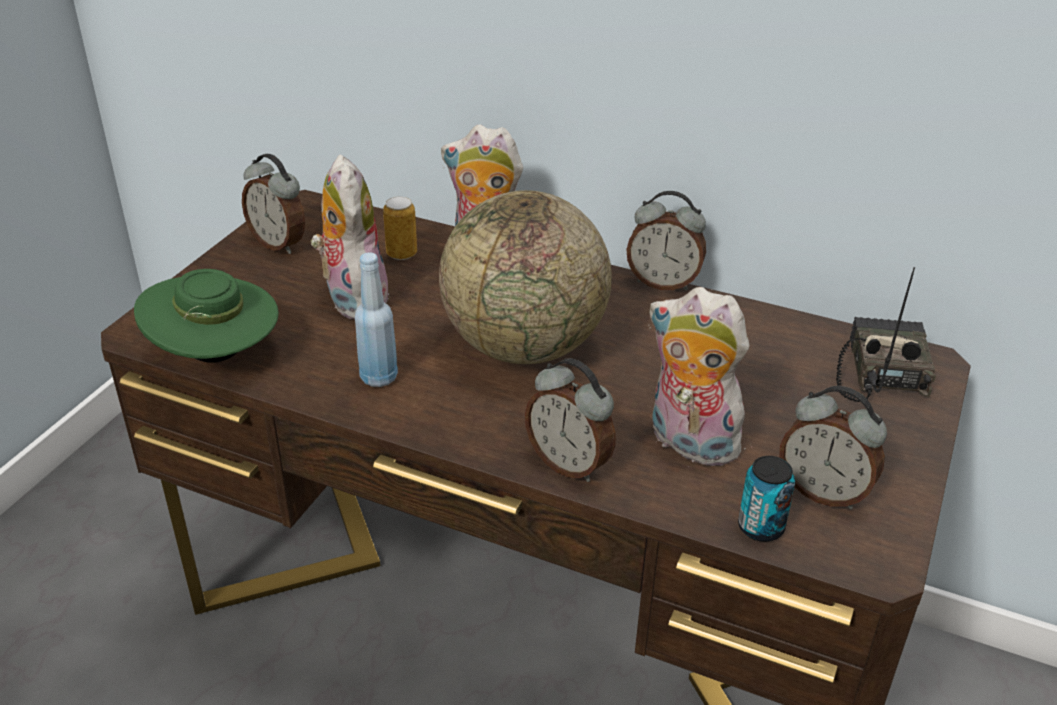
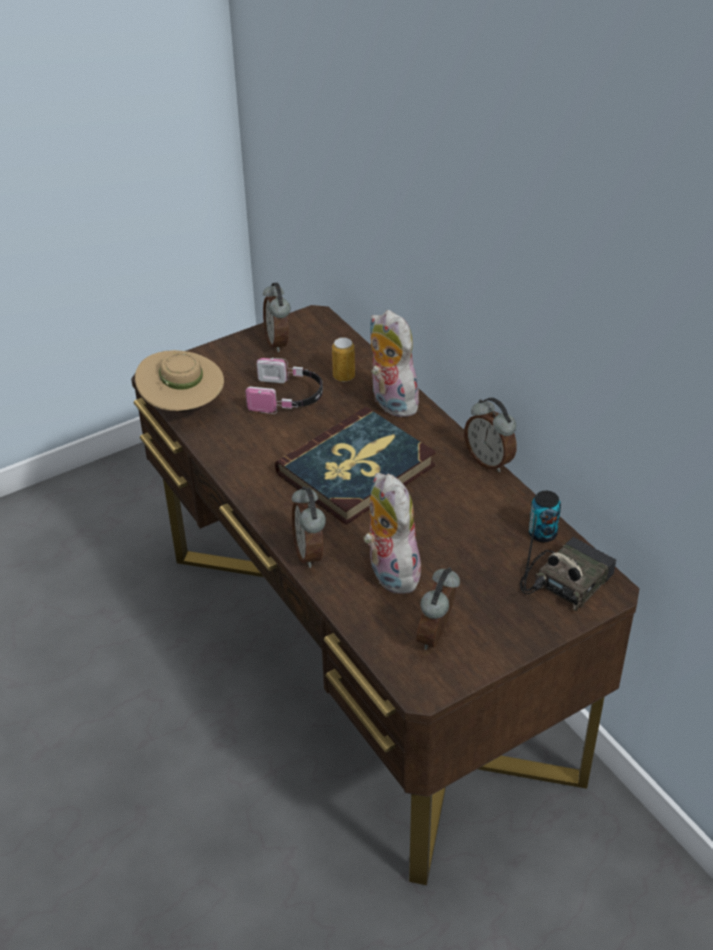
camera: 35 degrees right, 5 degrees up
(216, 356) = (183, 406): green hat -> beige hat
(352, 298) = (287, 397): plush toy -> headphones
(379, 377) = (256, 456): blue bottle -> none
(524, 346) = (356, 470): globe -> book
(761, 527) = (377, 637): can -> can (542, 534)
(823, 491) = (437, 636): alarm clock -> alarm clock turned 45 degrees clockwise

